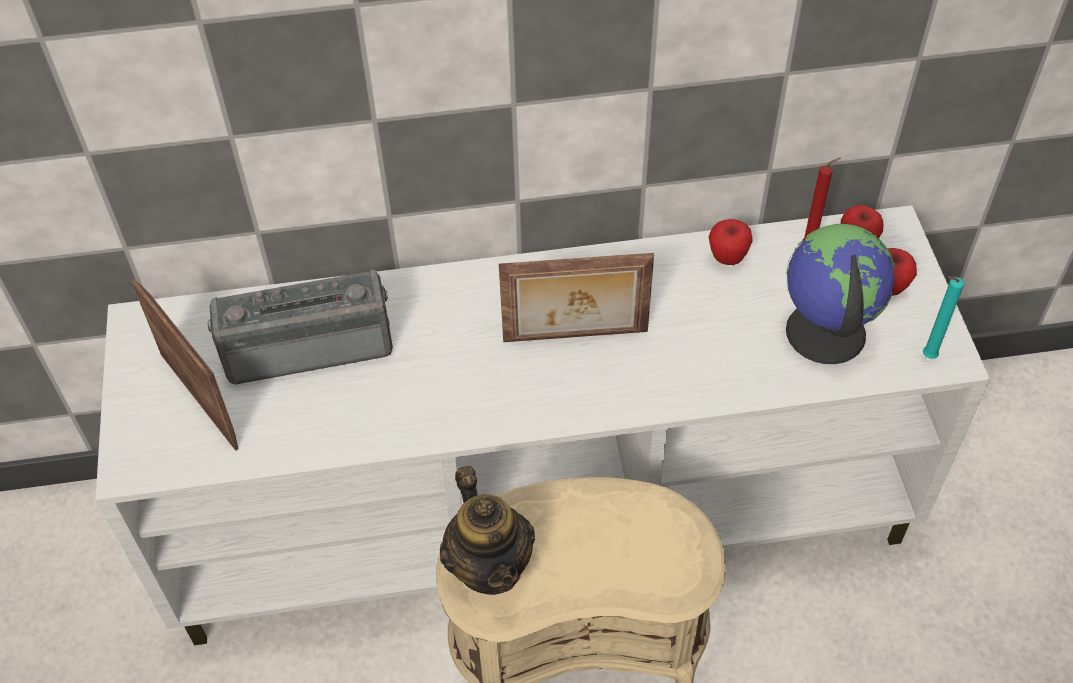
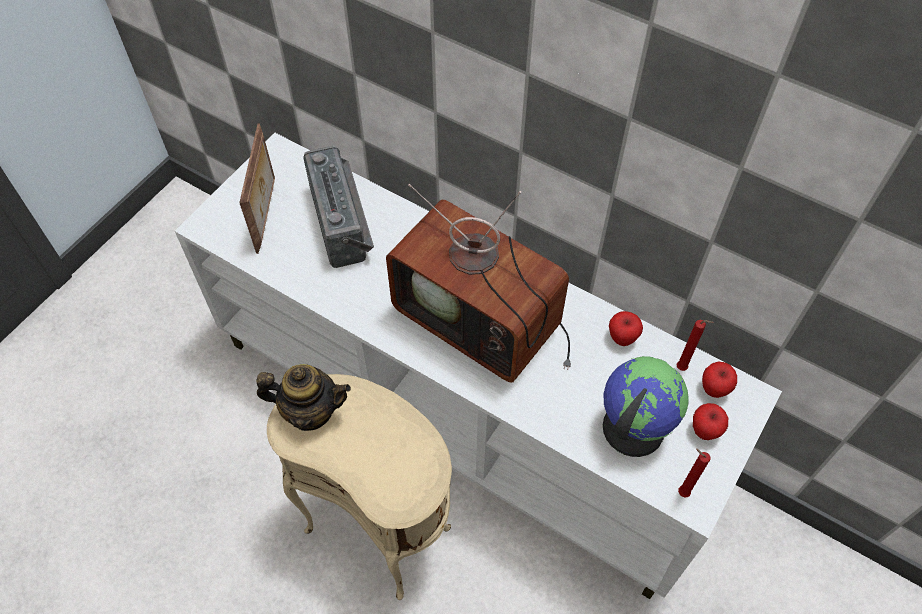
camera: 40 degrees right, 5 degrees up
(308, 345) = (344, 222): radio -> radio turned 45 degrees clockwise
(490, 566) = (310, 411): teapot -> teapot turned 105 degrees counterclockwise
(575, 338) = (483, 320): picture frame -> television
(926, 357) = (681, 492): turquoise candle -> red candle

